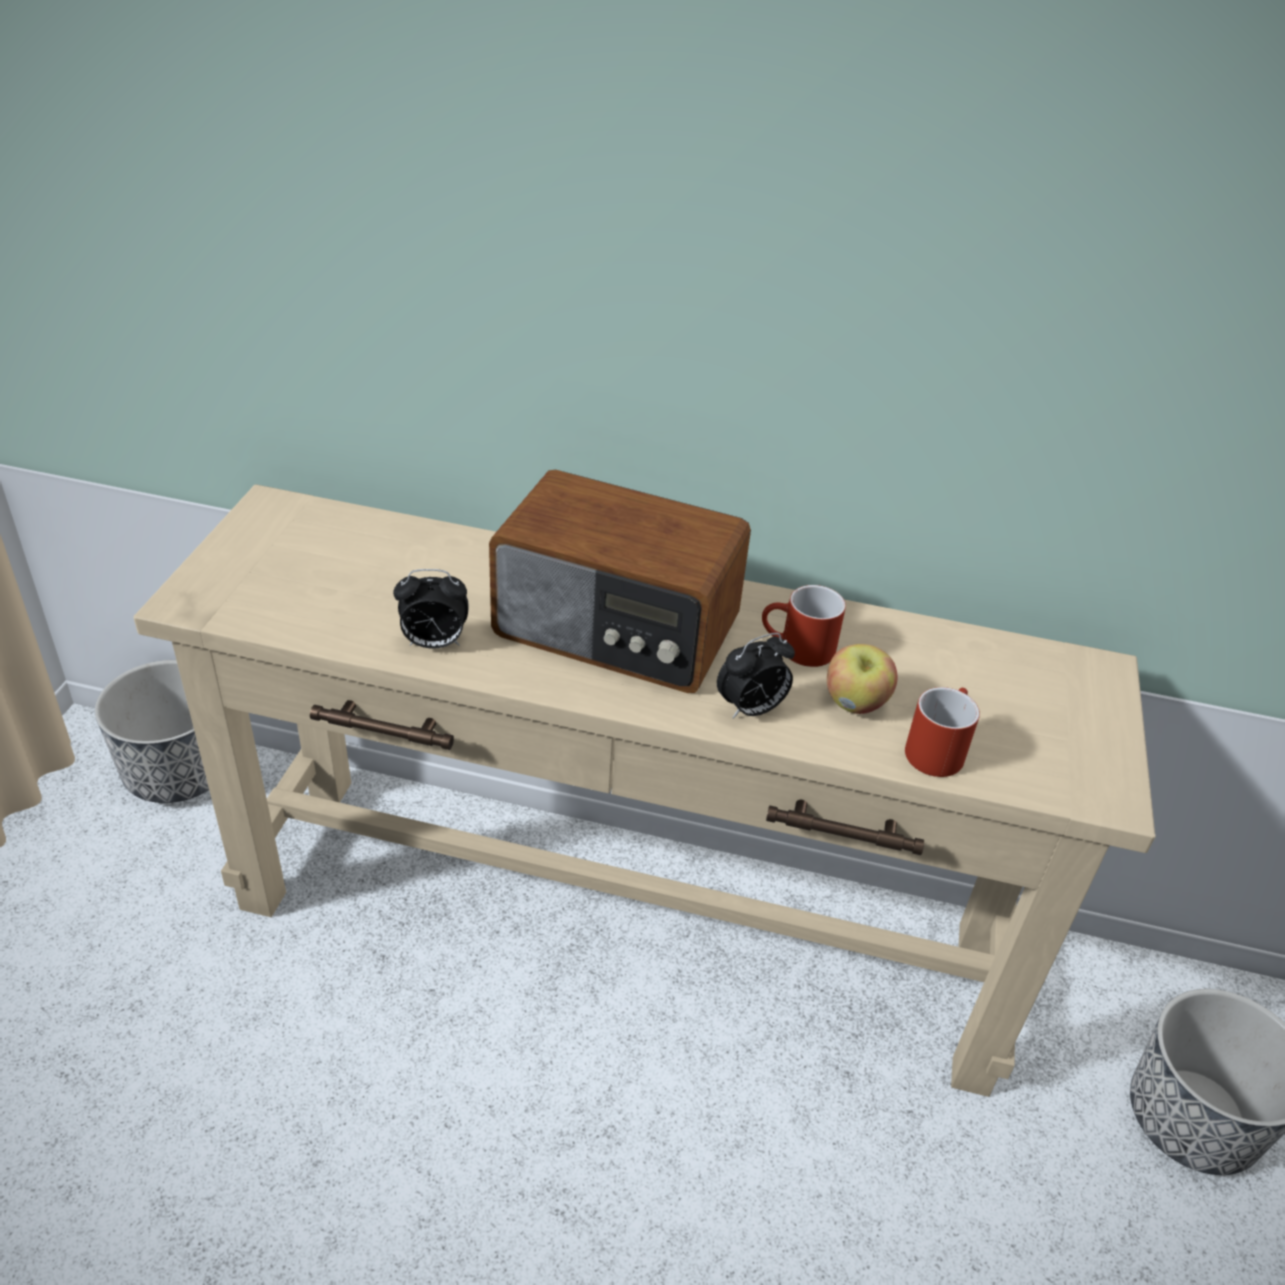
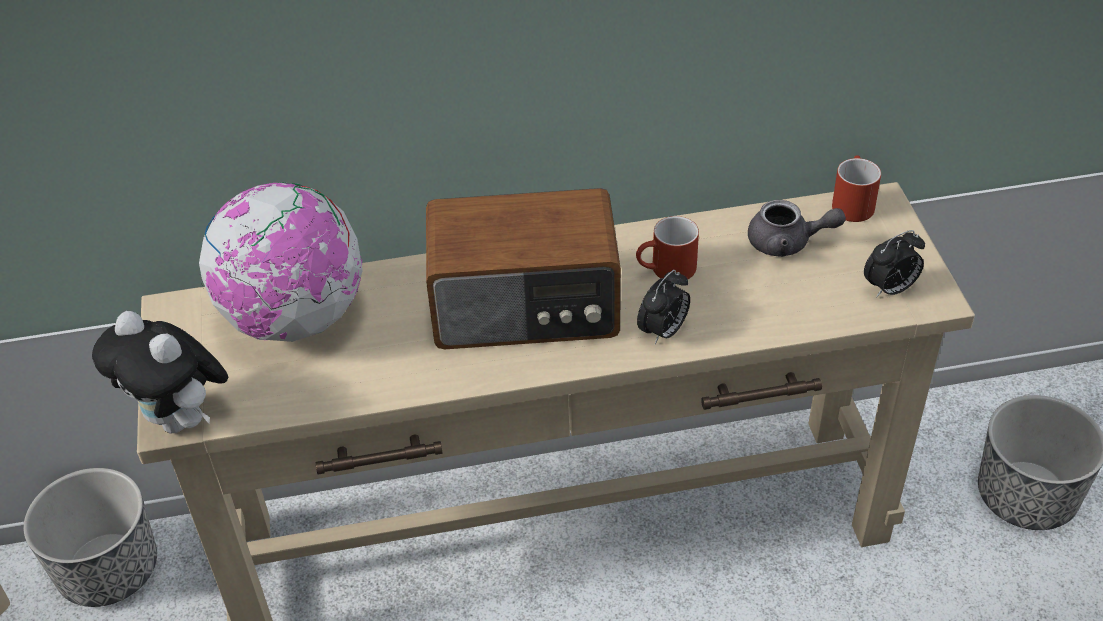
camera: 20 degrees left, 5 degrees up
(195, 604) = (180, 420): none -> plush toy
(376, 554) = (295, 319): none -> globe
(433, 643) = (397, 375): alarm clock -> alarm clock (890, 289)
(855, 703) = (732, 297): apple -> none
(936, 747) = (805, 308): red mug -> red mug (851, 202)
(959, 672) = (788, 243): none -> grey teapot

